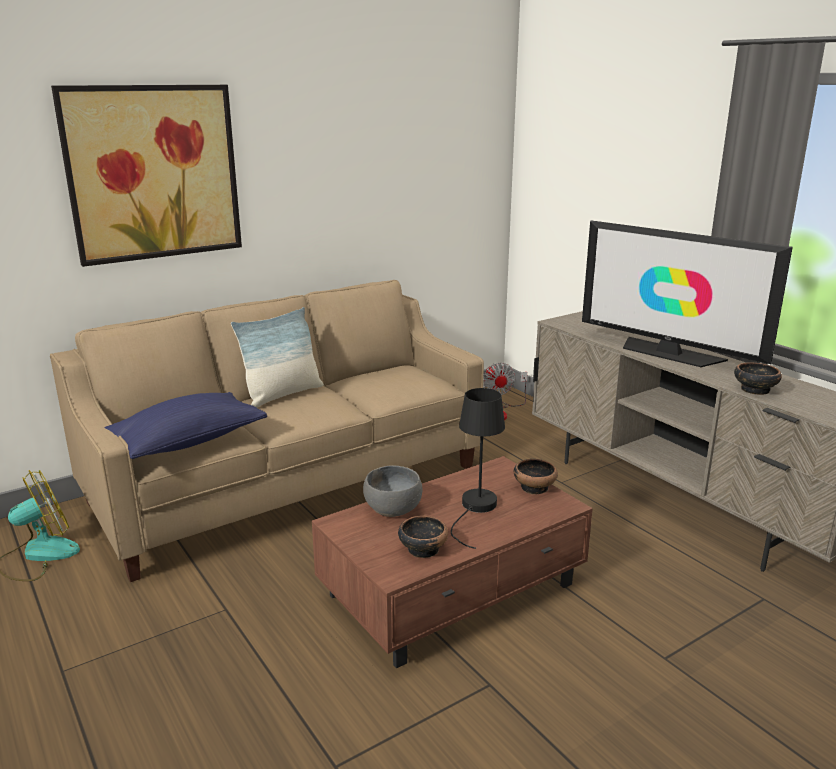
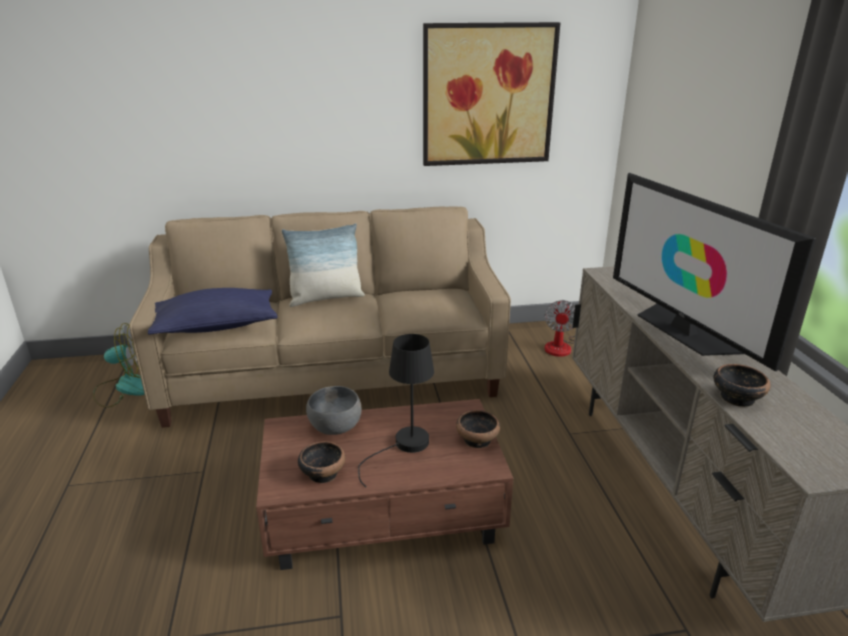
camera: 25 degrees right, 5 degrees up
(153, 173) = (245, 93): picture -> picture (488, 95)

